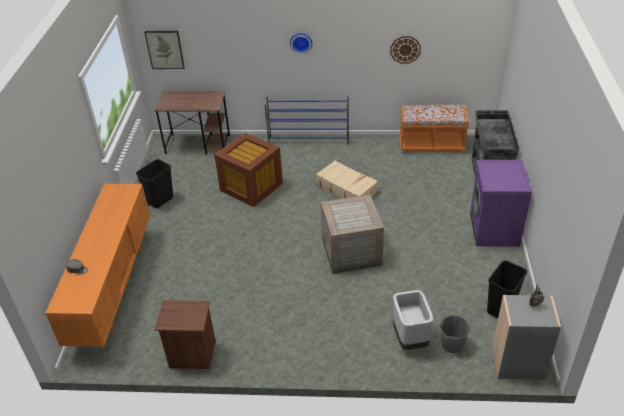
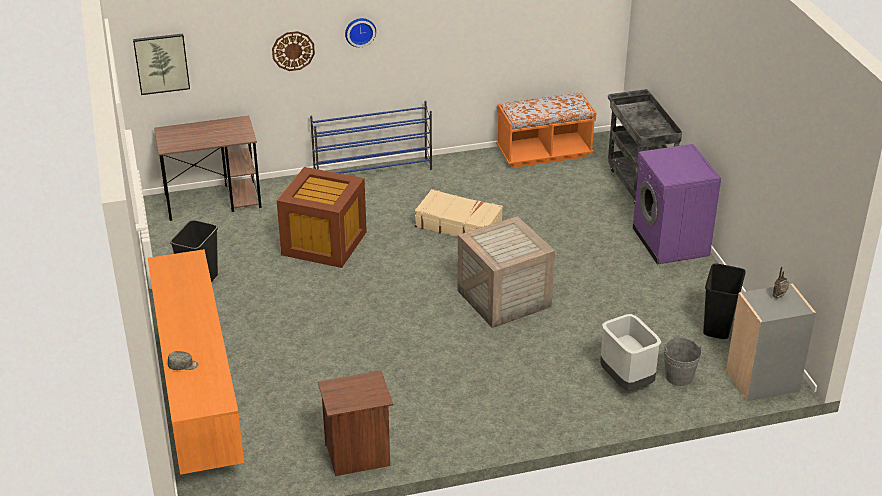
camera: 20 degrees left, 5 degrees down
(405, 49) = (500, 26): wall clock -> wall clock (293, 50)

